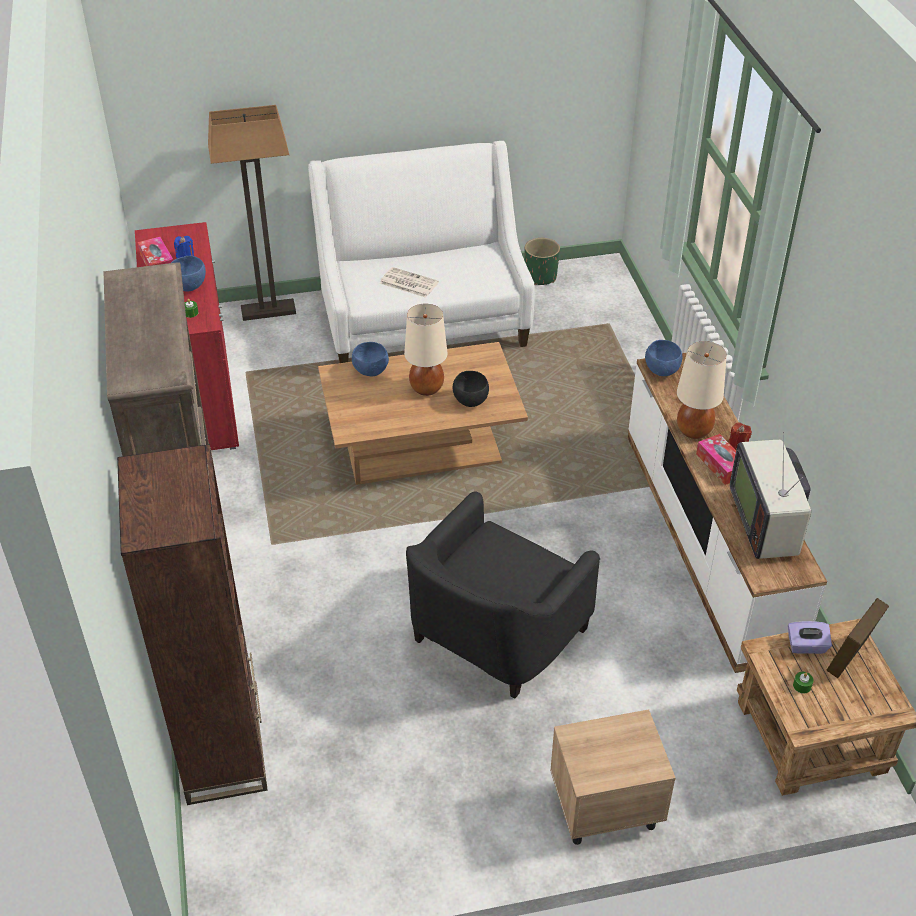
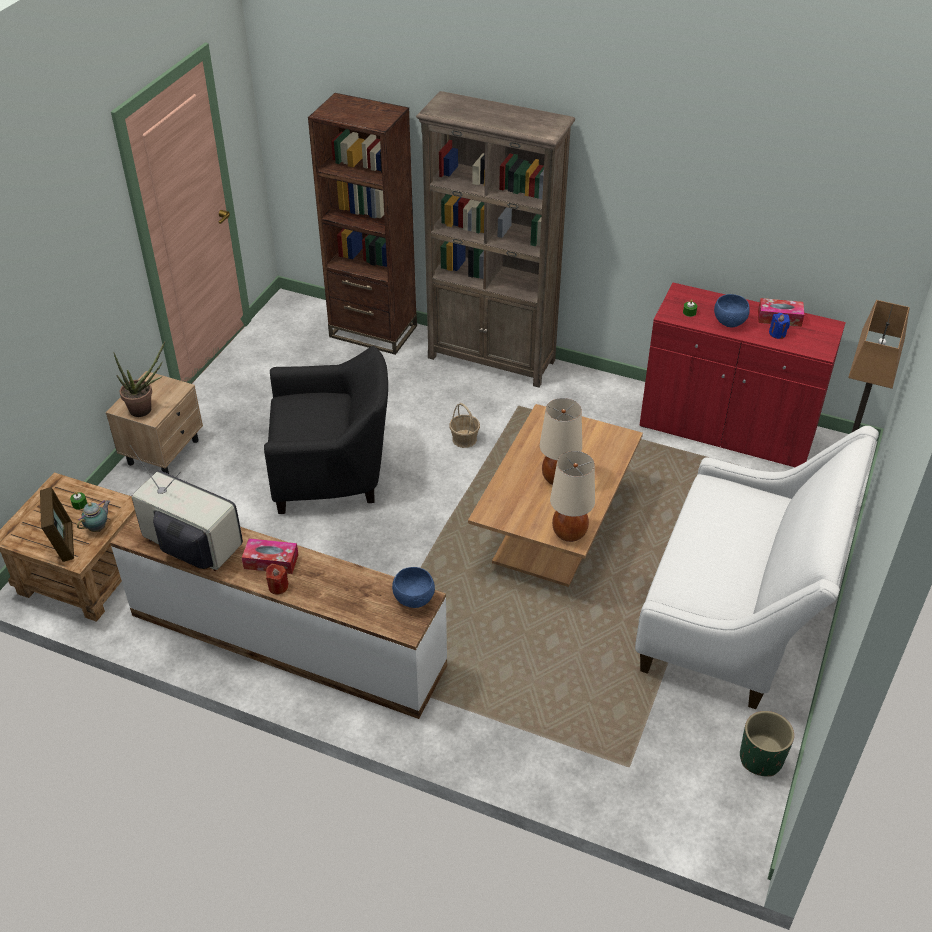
camera: 125 degrees right, 0 degrees up
(358, 559) = (464, 439): none -> basket
(370, 371) = (610, 457): blue bowl -> none
(408, 283) = (718, 526): newspaper -> none
(470, 401) = (518, 495): black bowl -> none
(494, 635) = (331, 470): black armchair -> black armchair turned 105 degrees clockwise
(634, 740) = (145, 409): none -> potted plant
(694, 430) = (323, 571): beige table lamp -> beige table lamp (569, 533)
(806, 646) = (98, 527): purple tissue box -> teapot

